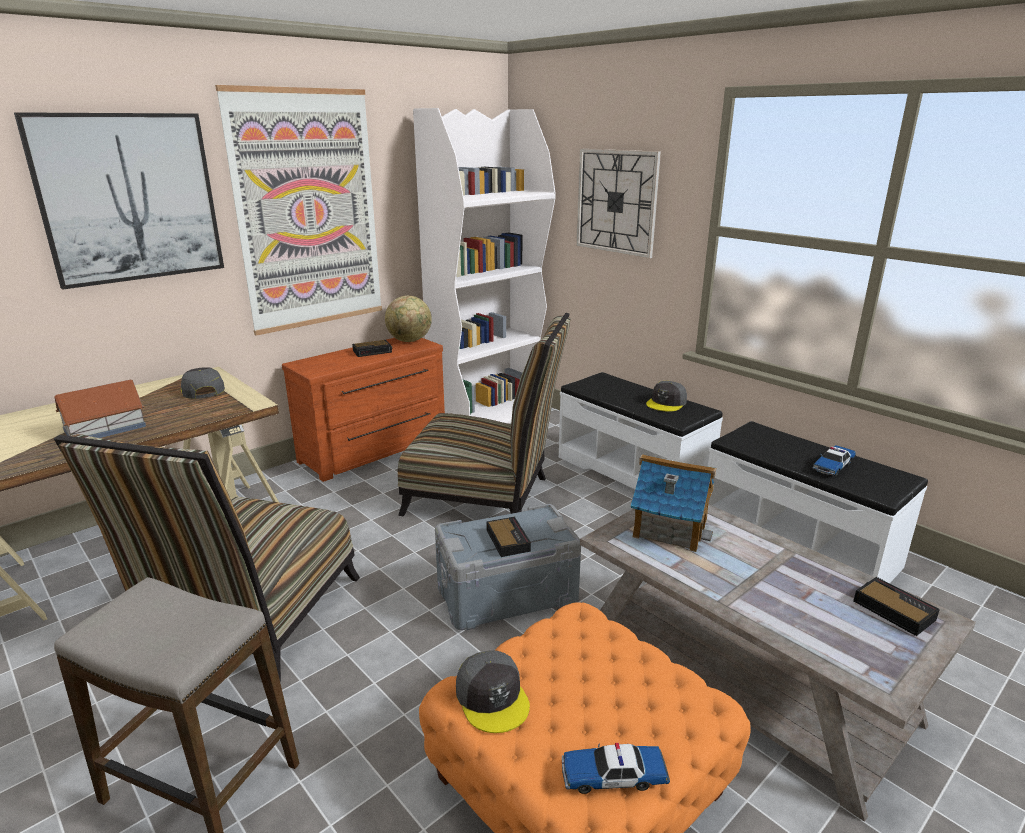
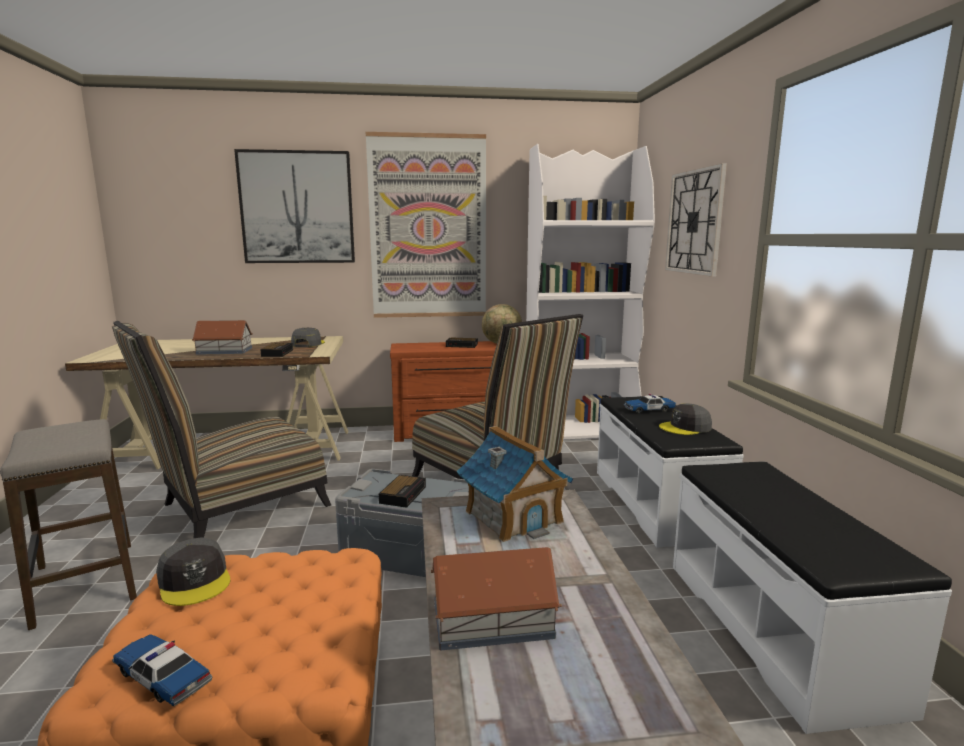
camera: 35 degrees right, 10 degrees down
(492, 697) = (195, 581): grey cap -> grey cap turned 45 degrees counterclockwise
(776, 611) = (491, 619): none -> toy house
(833, 466) = (804, 523): toy car -> toy car (649, 410)
(892, 609) = (638, 682): alarm clock -> alarm clock (277, 353)

